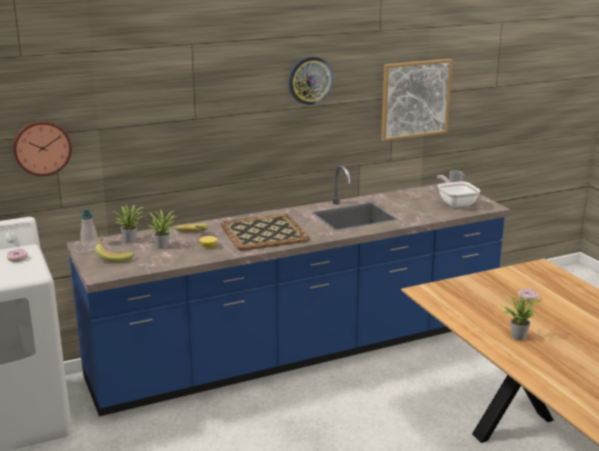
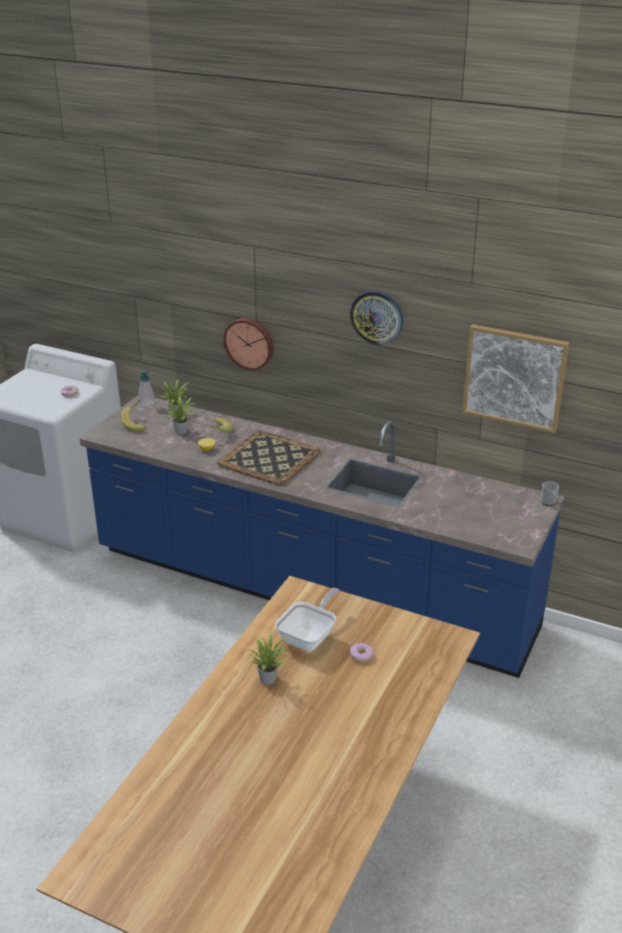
camera: 50 degrees right, 10 degrees up
(42, 147) = (124, 305): wall clock -> wall clock (249, 343)
(455, 203) = (496, 521): frying pan -> frying pan (309, 637)

